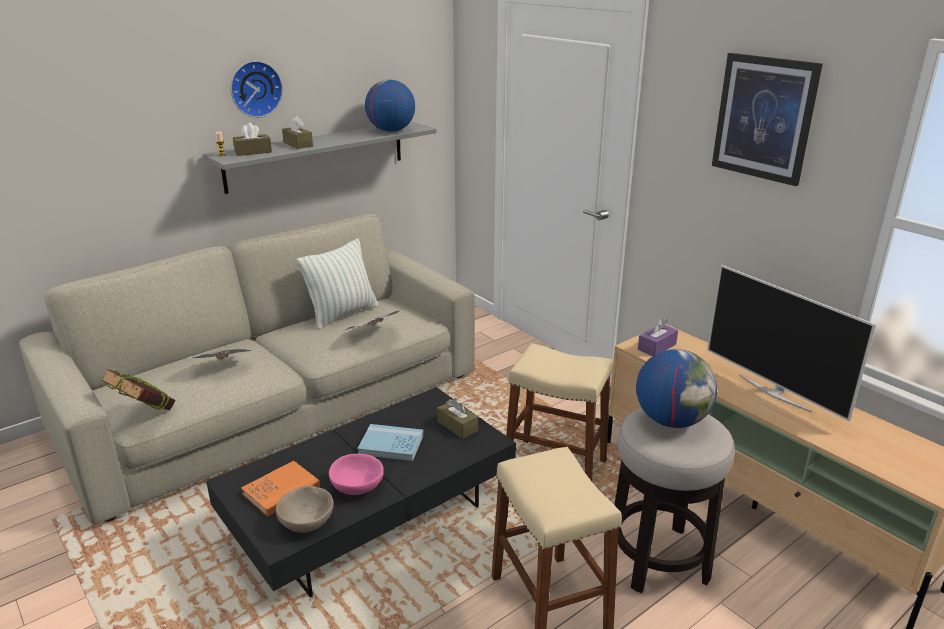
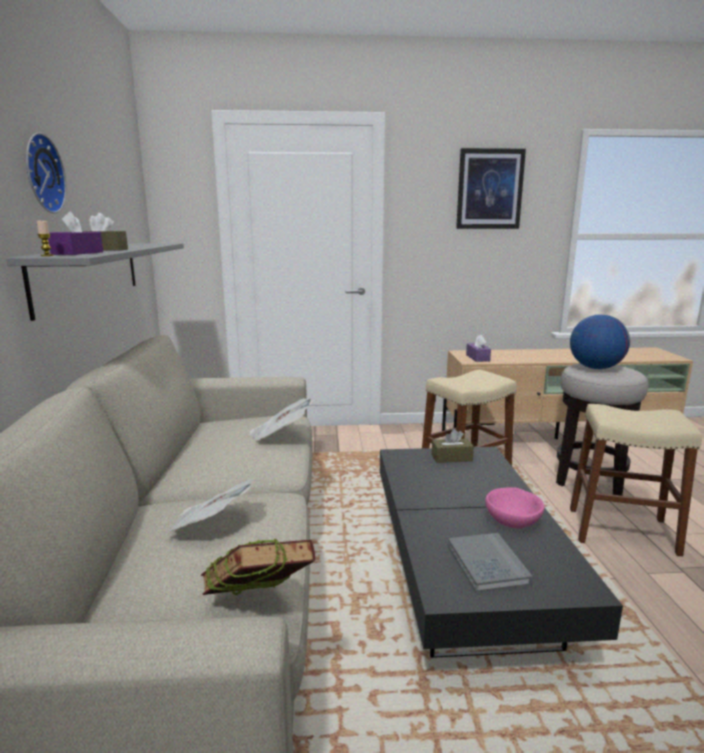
camera: 55 degrees left, 10 degrees down
(253, 152) = (78, 253): brown tissue box -> purple tissue box
(281, 490) = (487, 564): orange book -> grey book
(307, 523) = (558, 563): beige bowl -> none
(342, 314) = (203, 442): pillow -> none
(391, 131) = (152, 244): globe -> none
(391, 445) = (454, 490): blue book -> none
(774, 393) = (560, 354): television -> none

